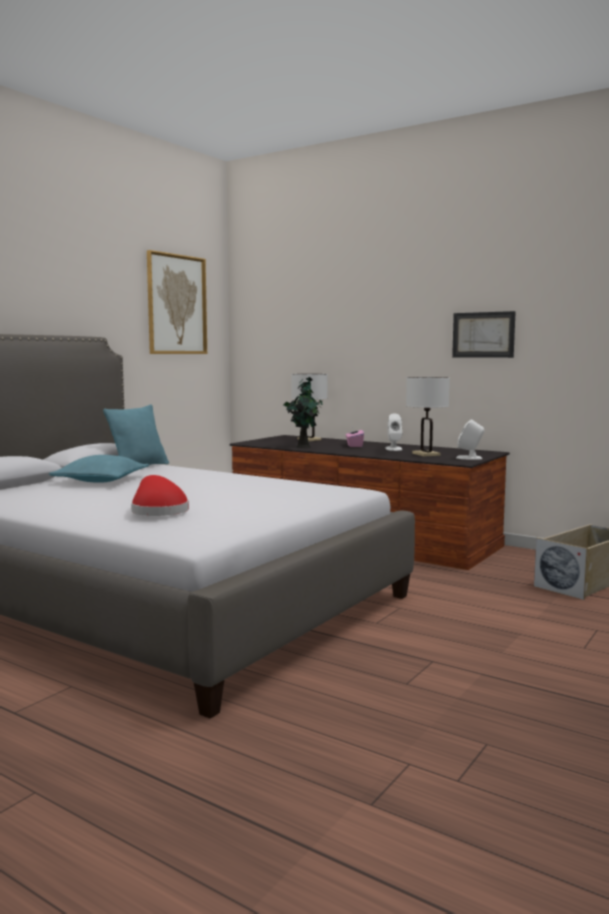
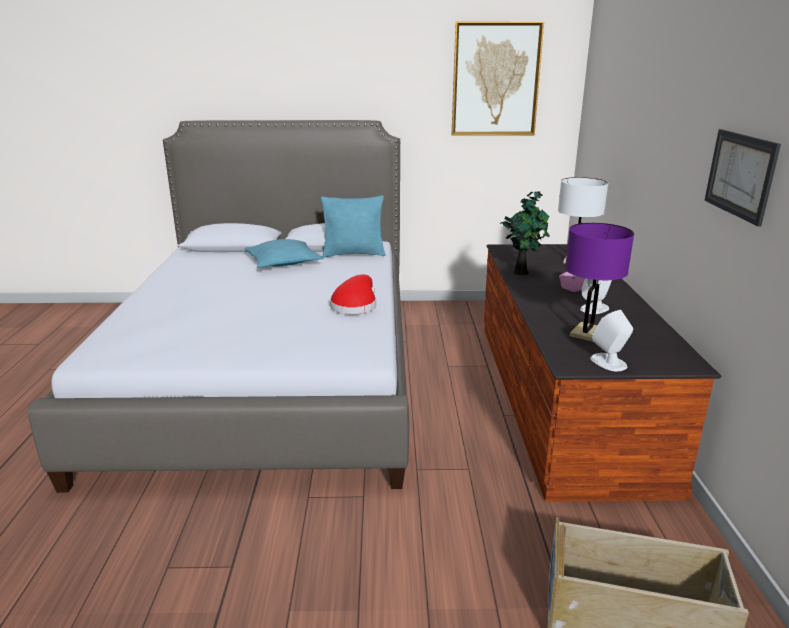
camera: 55 degrees right, 15 degrees up
(158, 511) = (172, 315): red hat -> red hat (355, 305)
(426, 454) = (587, 333): white table lamp -> purple table lamp

